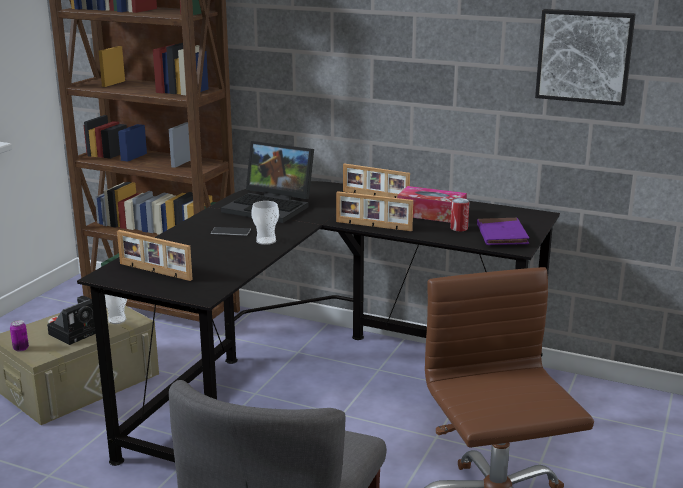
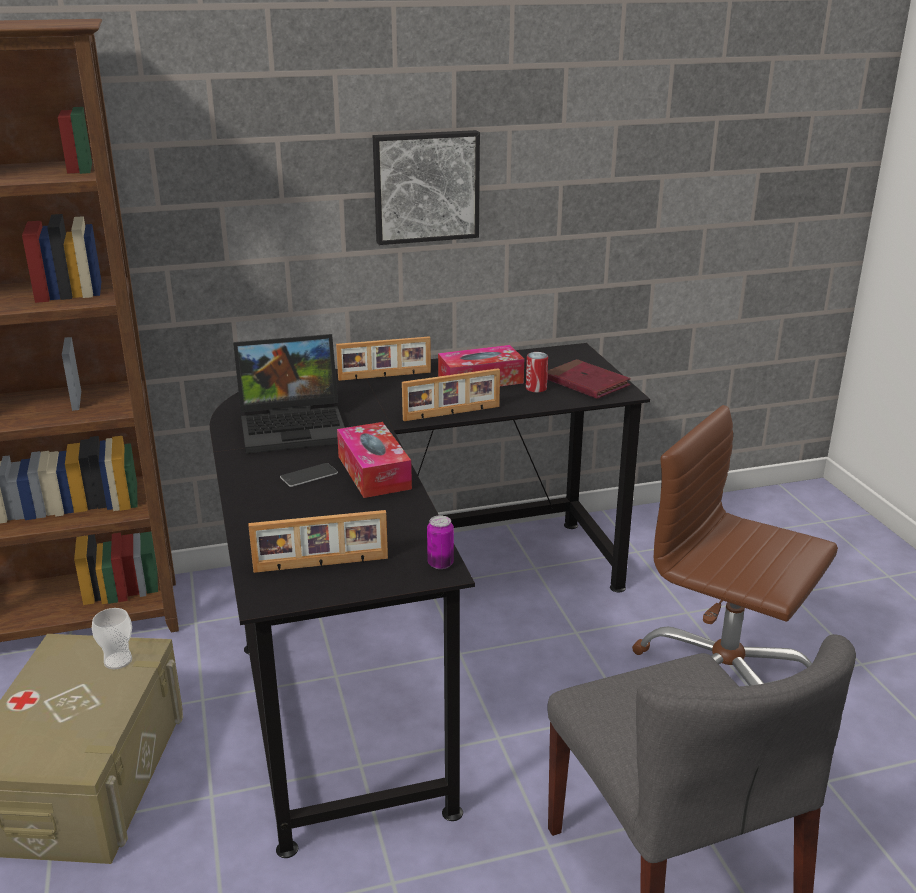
camera: 40 degrees left, 5 degrees up
(21, 348) = (31, 768): can -> can (440, 564)
(78, 331) = (82, 701): camera -> none
(266, 241) = (374, 472): cup -> tissue box
(502, 235) = (586, 383): purple book -> red book
(584, 56) = (602, 161): picture -> picture (425, 186)

